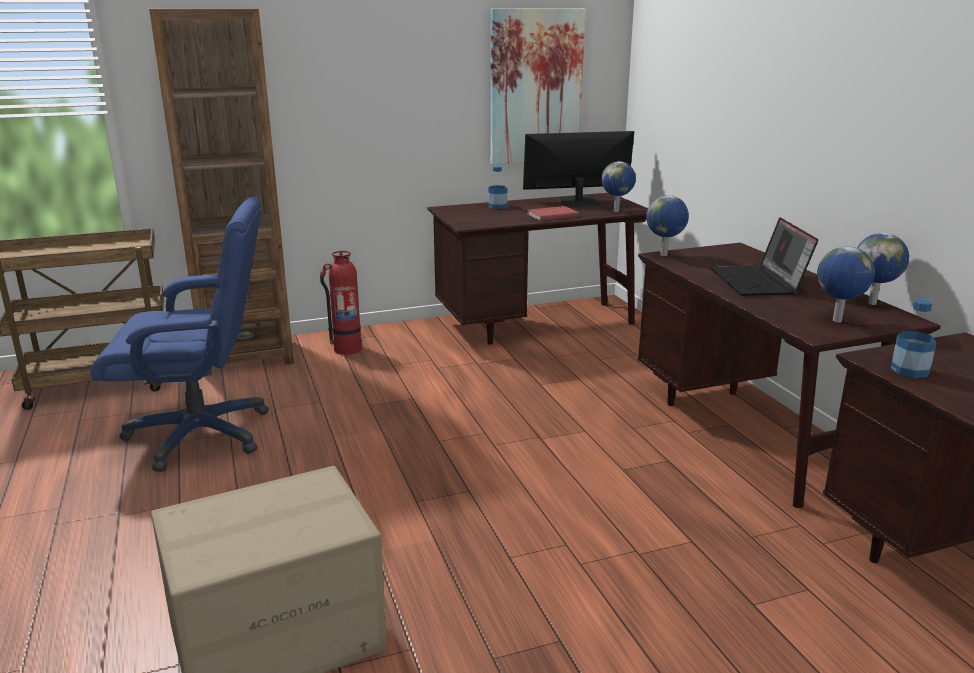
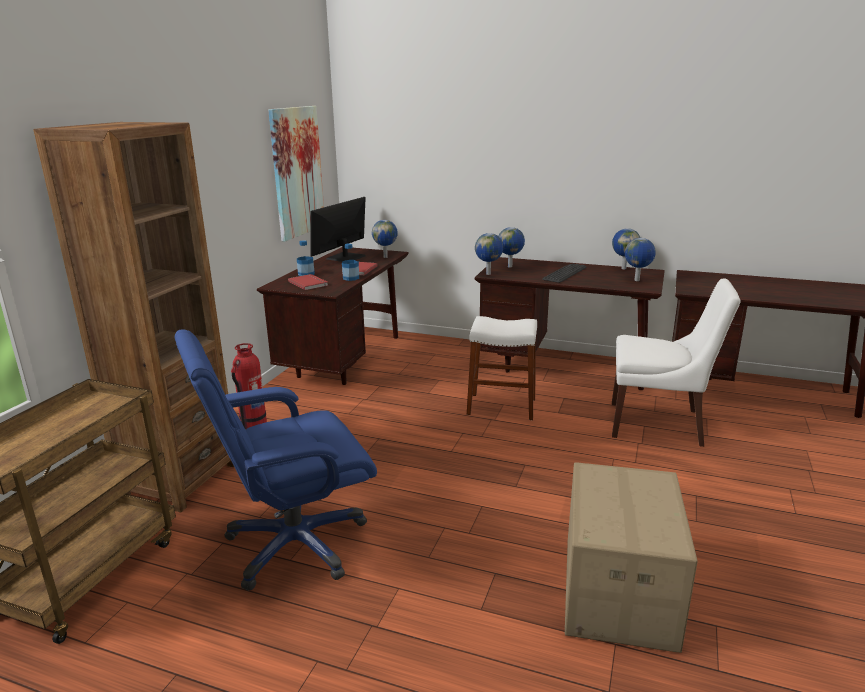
camera: 50 degrees left, 0 degrees up
(201, 434) = (294, 544): blue office chair -> blue office chair turned 150 degrees counterclockwise
(474, 214) = (309, 283): none -> red book
(578, 431) = (501, 406): none -> white stool
(717, 256) = (510, 267): none -> globe
(717, 552) = (659, 424): none -> white chair
(759, 282) = (565, 273): laptop -> keyboard
(910, 370) = (708, 290): bottle -> bottle (351, 278)

